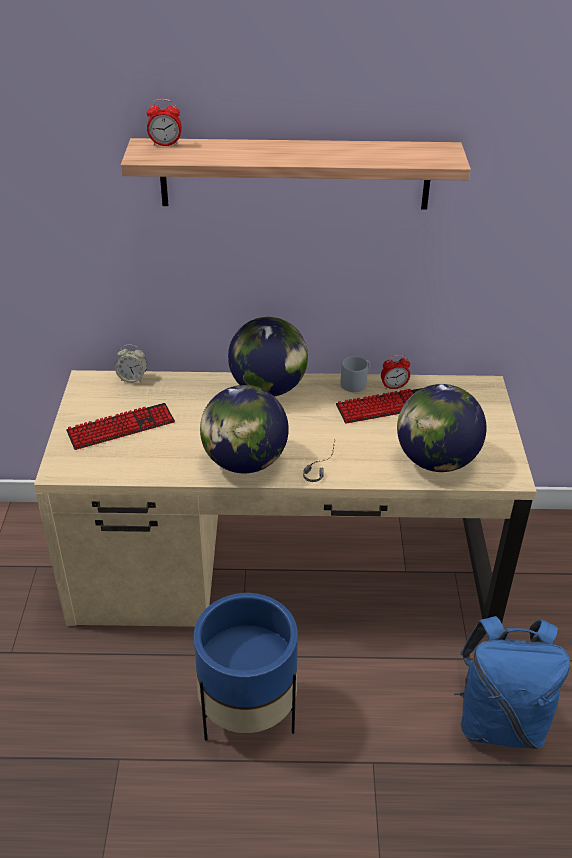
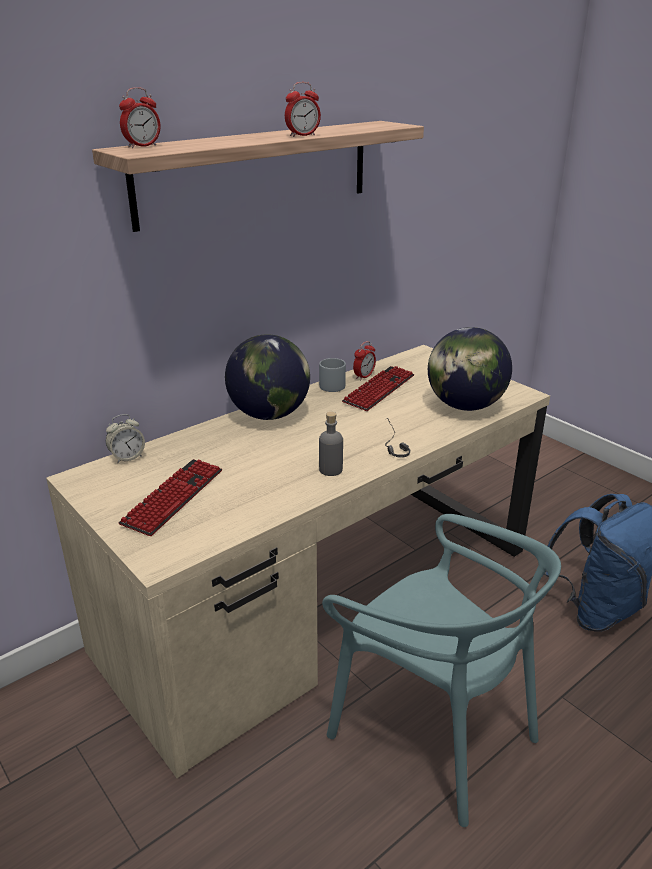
camera: 40 degrees left, 10 degrees down
(245, 462) = (330, 469): globe -> grey bottle
(248, 714) = (433, 731): blue planter -> turquoise chair
(315, 159) = (302, 135): none -> alarm clock

